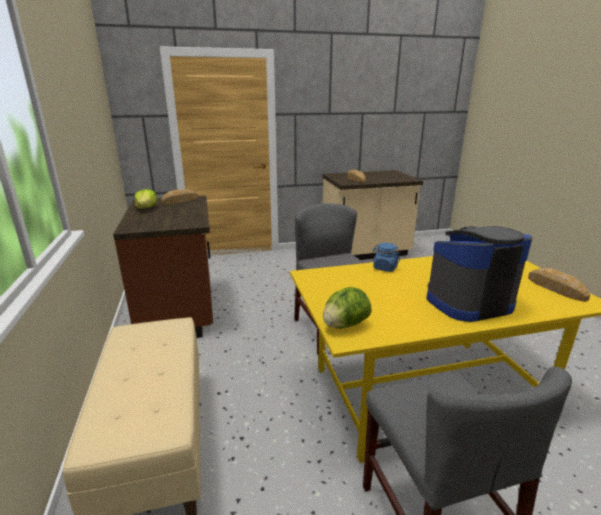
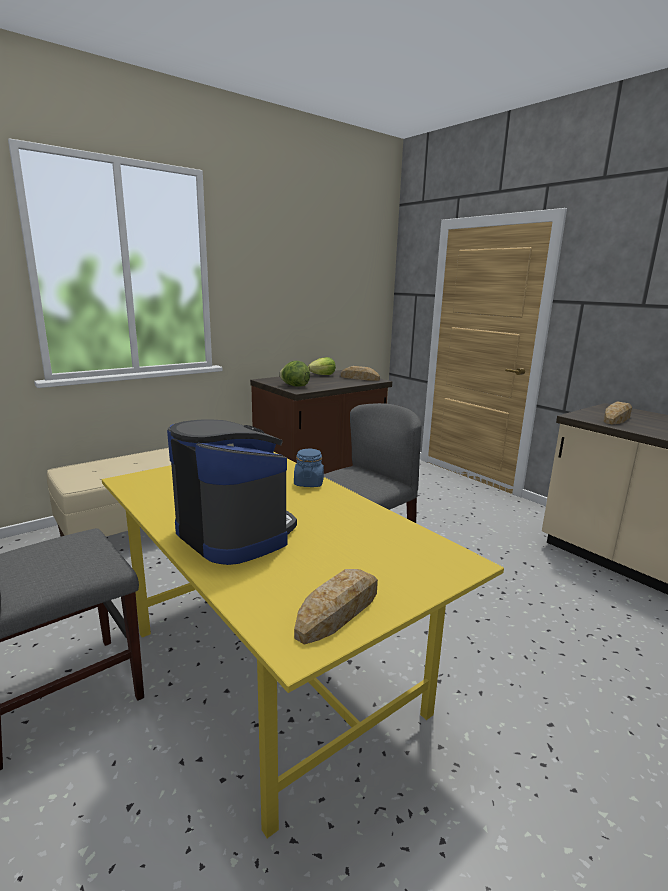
camera: 65 degrees right, 5 degrees down
(345, 325) = (152, 477): lettuce -> lettuce (294, 386)

